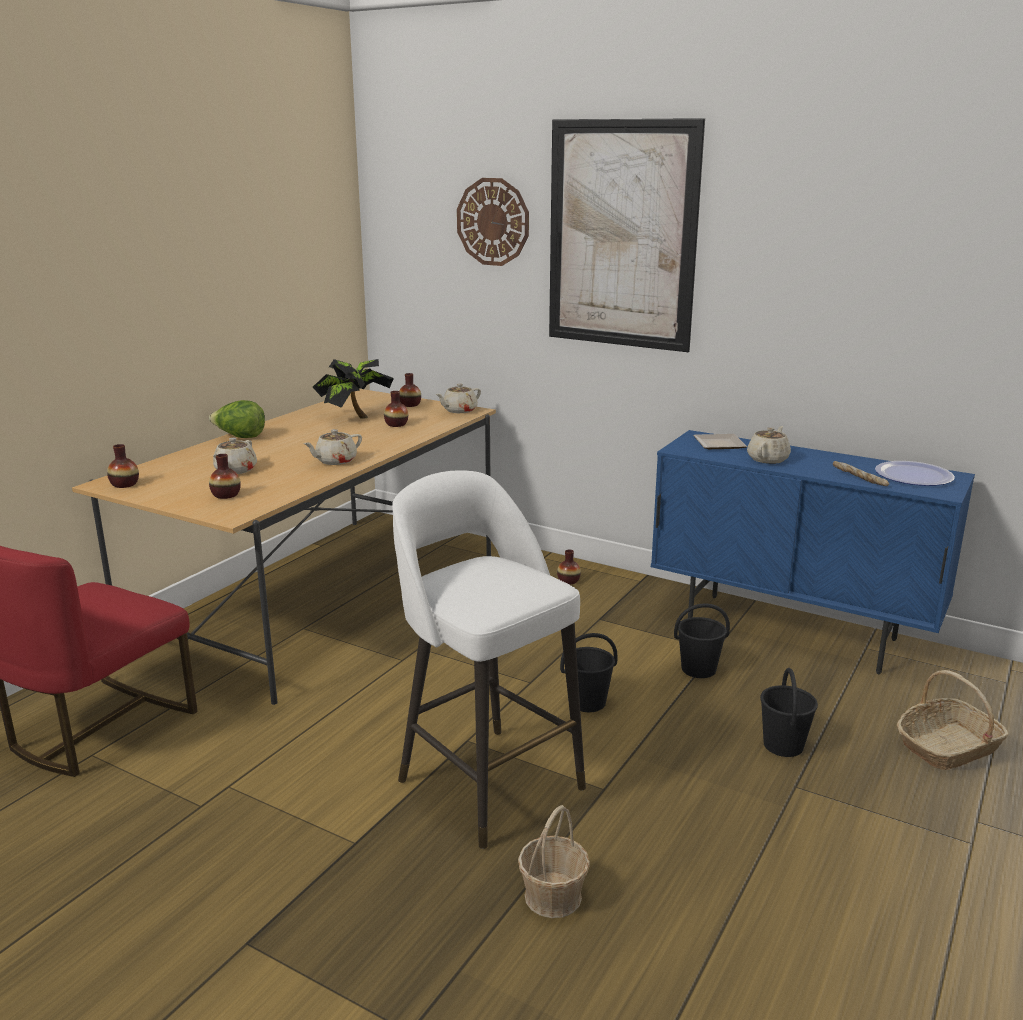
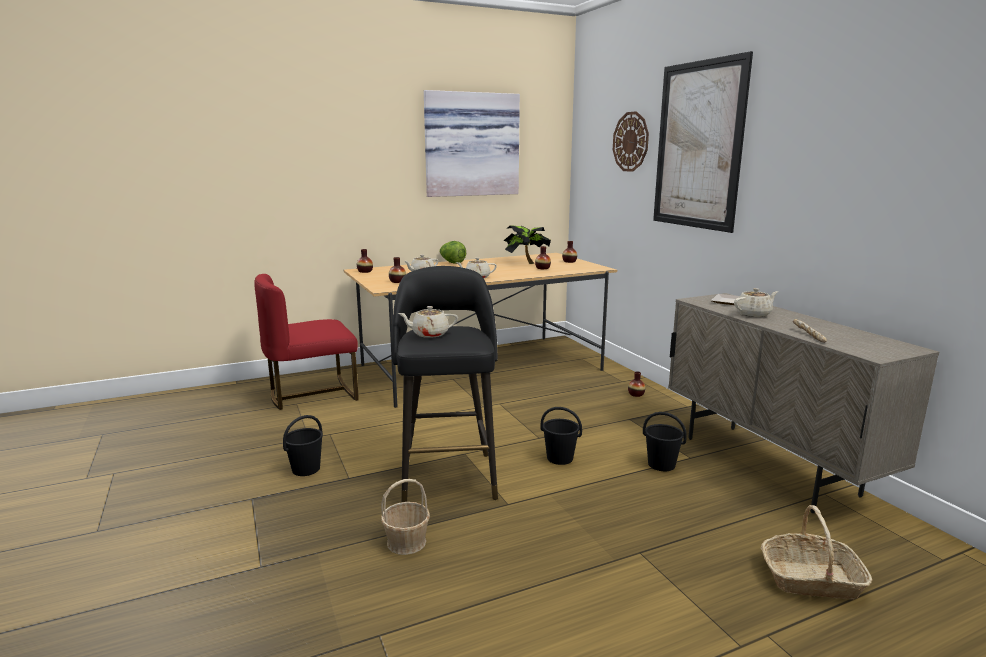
camera: 35 degrees right, 5 degrees down
(234, 232) = (471, 145): none -> picture
(459, 410) = (592, 267): beige teapot -> beige teapot (429, 334)
(487, 781) = (448, 476): white stool -> black stool
(783, 745) = (665, 526): black bucket -> black bucket (306, 469)
(791, 632) = (768, 465): blue cabinet -> beige cabinet
(914, 476) = (868, 342): plate -> none

